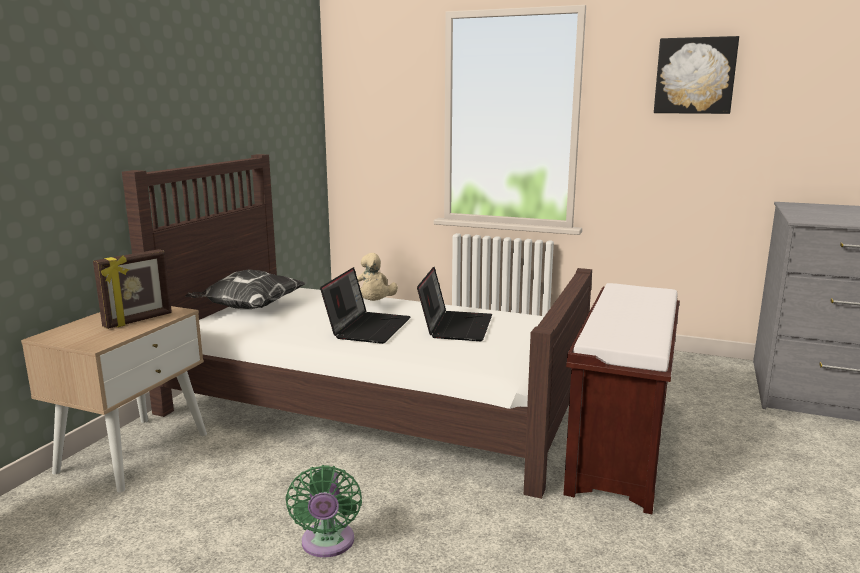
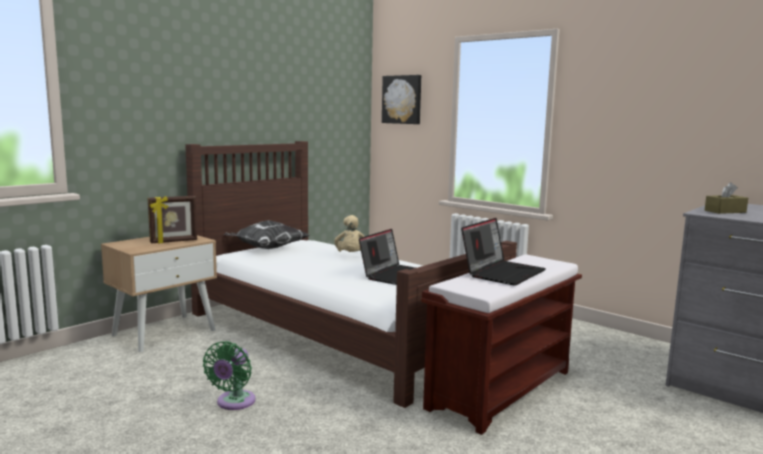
camera: 20 degrees right, 5 degrees down
(367, 327) = (331, 268): laptop -> laptop (502, 272)
(695, 76) = (646, 86): picture -> picture (402, 99)
(817, 216) = (725, 211): none -> brown tissue box

